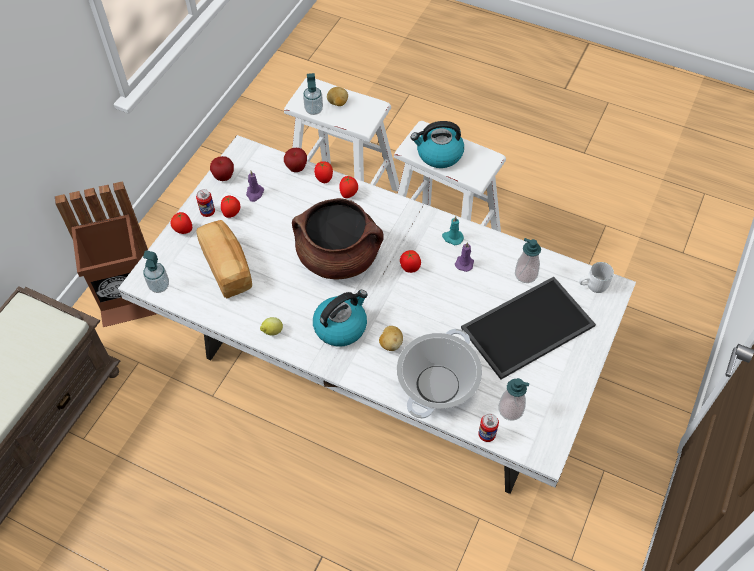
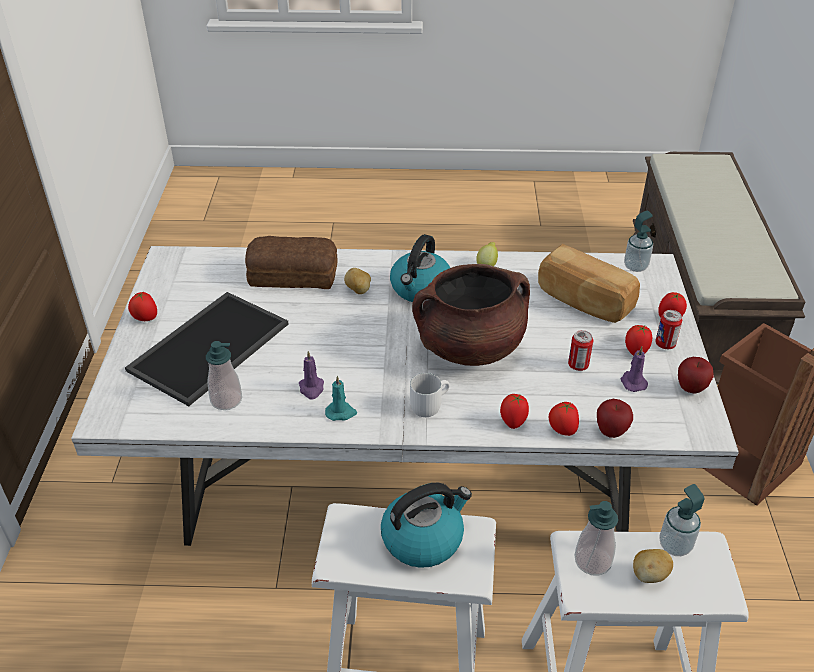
camera: 155 degrees right, 15 degrees down
(409, 268) = (378, 362): tomato -> tomato (145, 319)
(438, 385) = (292, 274): cooking pot -> bread
(486, 434) = (228, 255): can -> can (578, 365)
(510, 409) = (209, 277): soap dispenser -> soap dispenser (592, 561)
(594, 287) = (130, 413): white mug -> white mug (428, 404)

